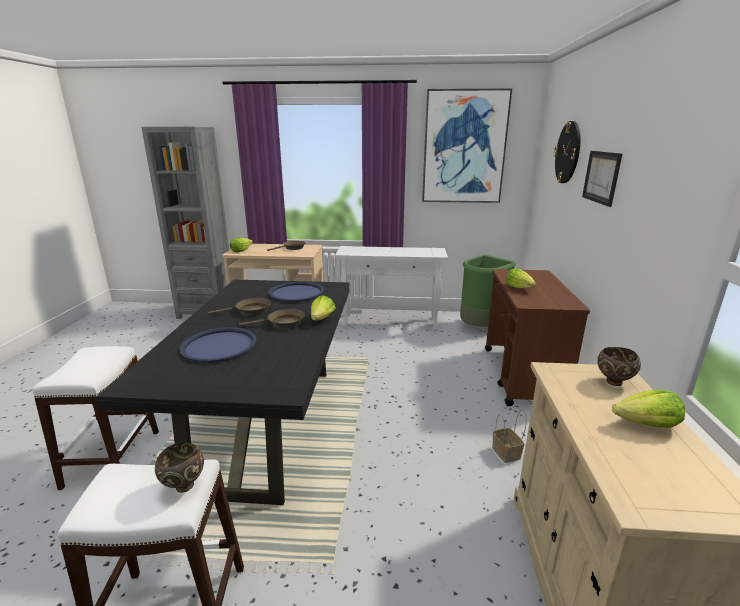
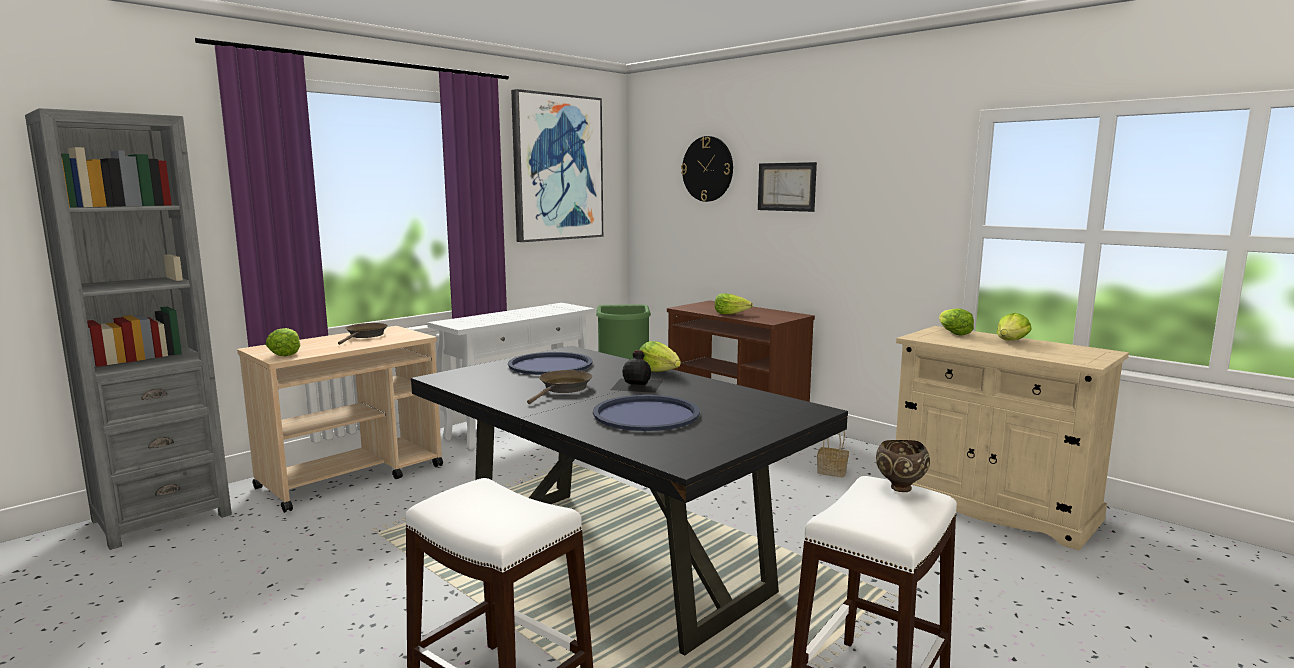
camera: 50 degrees left, 10 degrees down
(283, 323) = (638, 385): brown frying pan -> black bottle
(613, 382) = (953, 333): brown bowl -> lettuce

